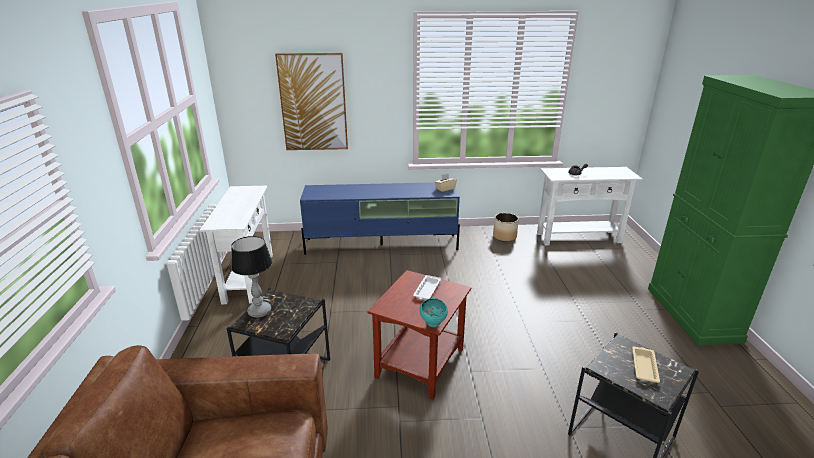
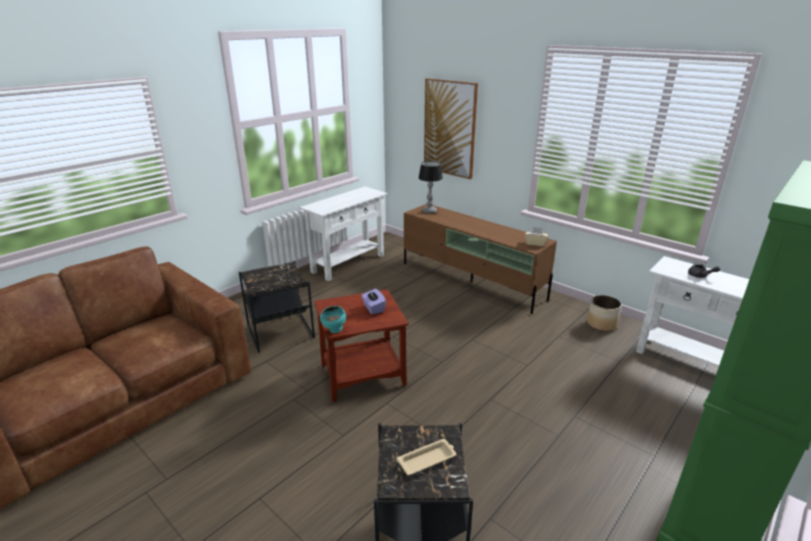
camera: 45 degrees right, 0 degrees up
(260, 311) = (266, 271): table lamp -> table lamp (430, 211)
(382, 244) = (472, 281): blue tv stand -> brown tv stand
(427, 290) = (373, 308): white tray -> purple tissue box

